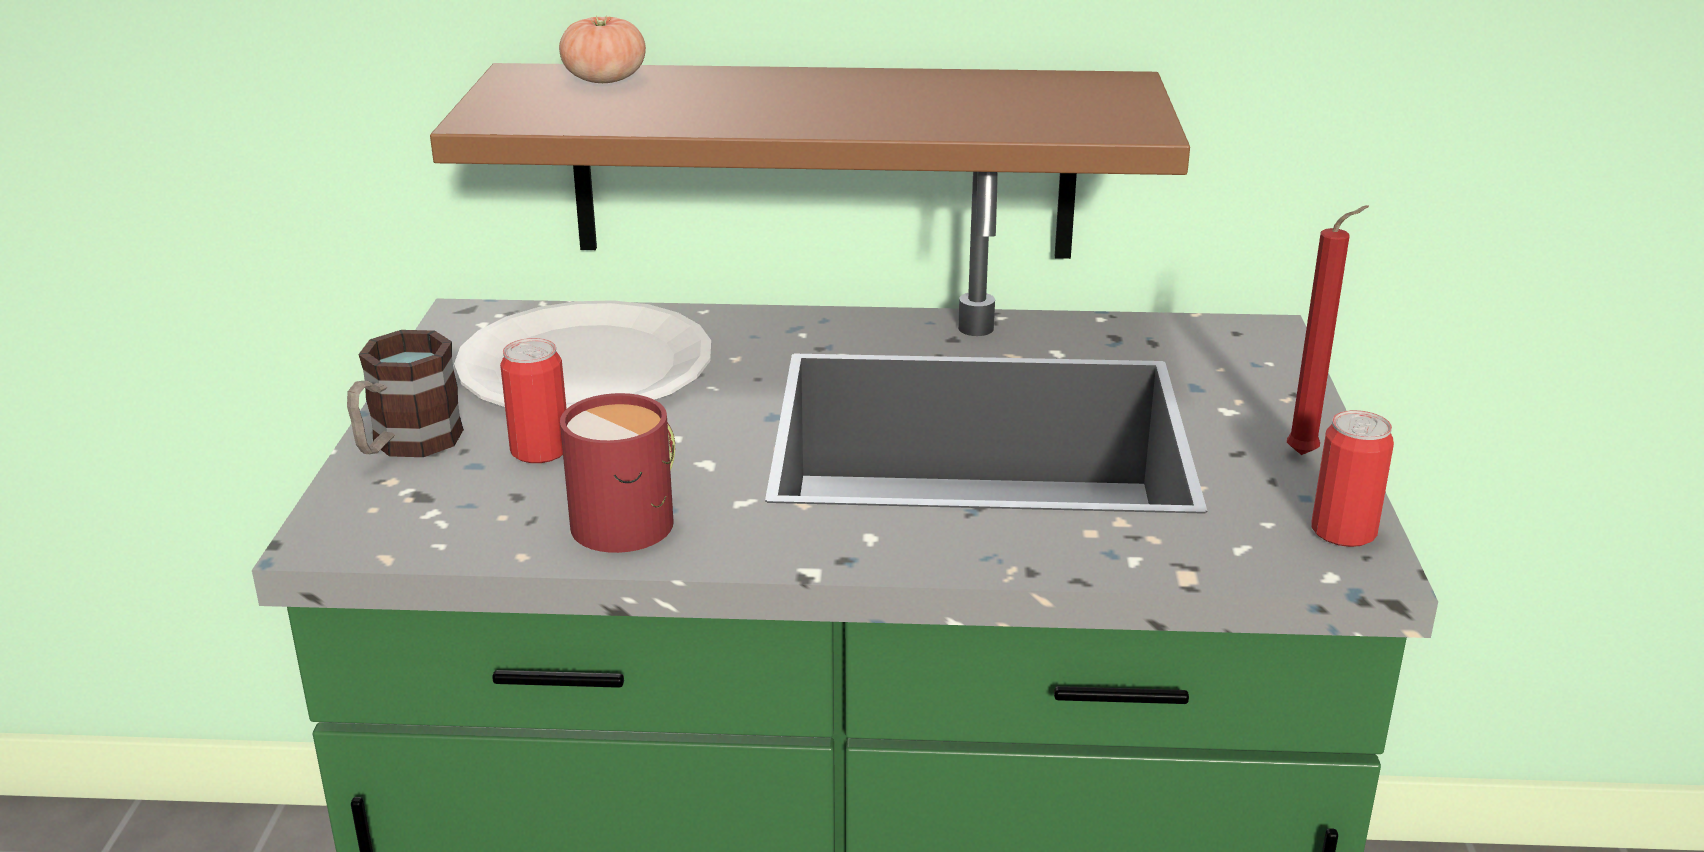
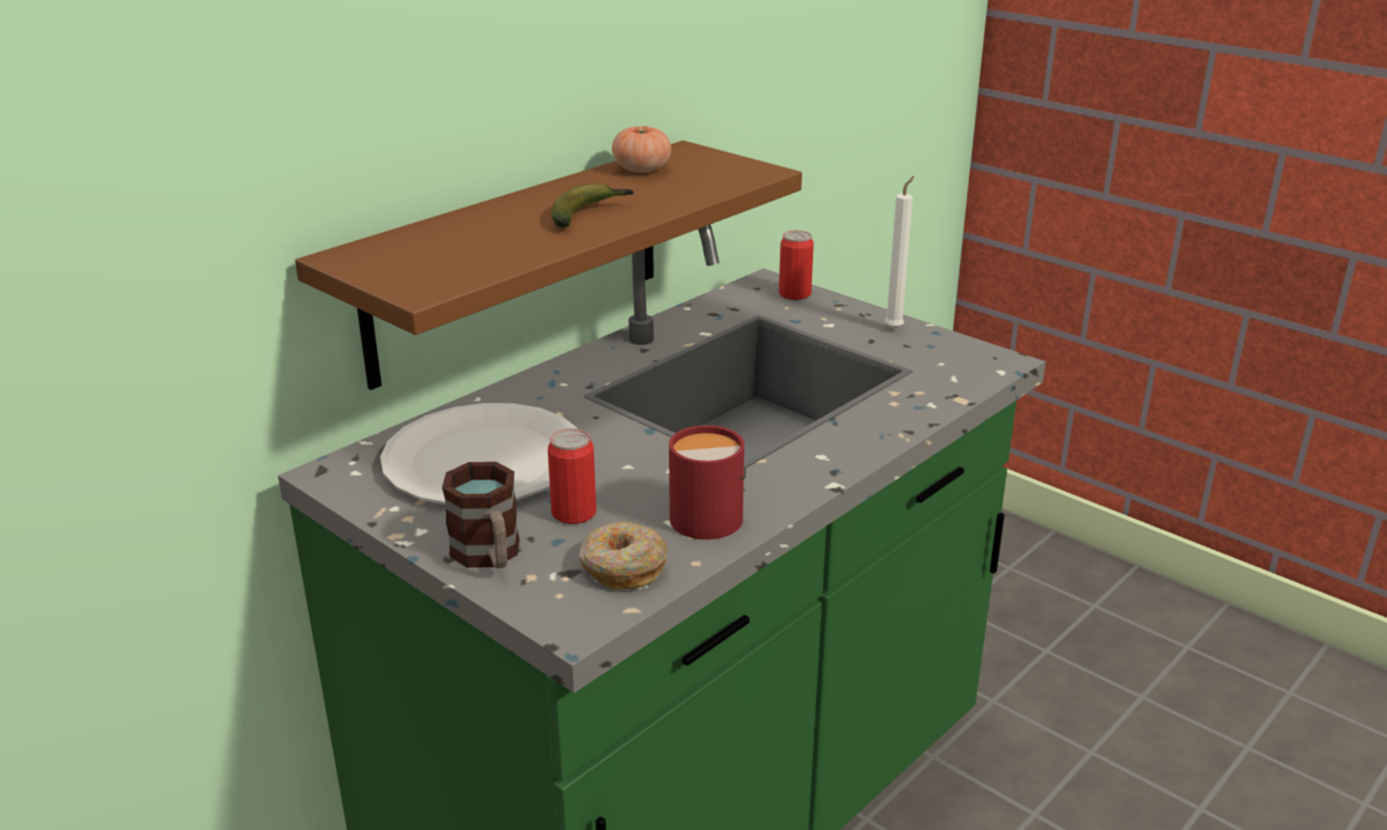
camera: 50 degrees left, 0 degrees up
(462, 519) = (622, 568): none -> donut
(604, 79) = (412, 242): tomato -> tomato (642, 169)
(815, 109) = (589, 215): none -> banana
(1307, 455) = (895, 328): red candle -> white candle
(1343, 531) = (969, 352): can -> can (794, 294)

